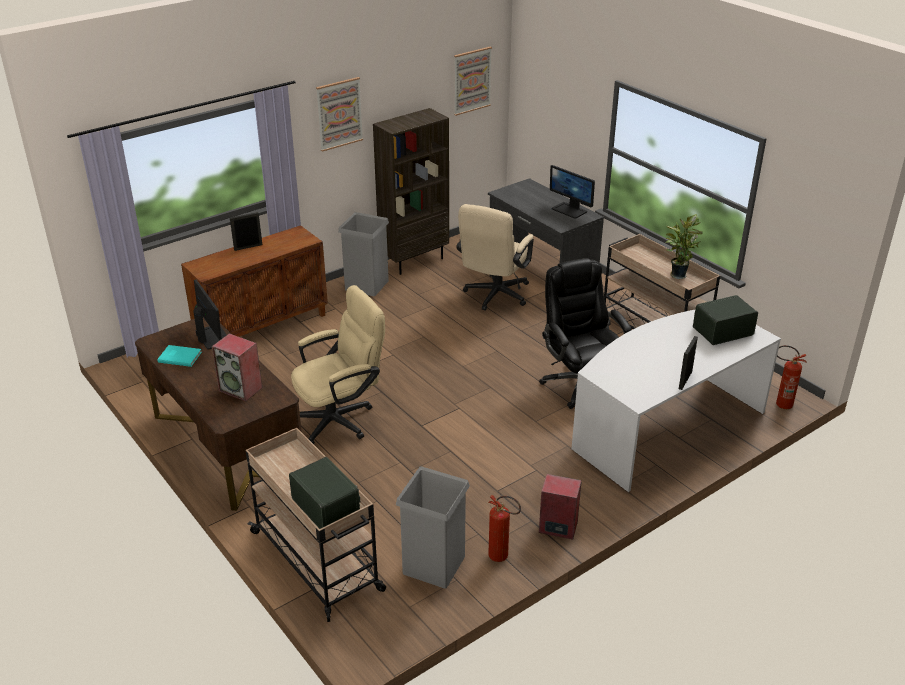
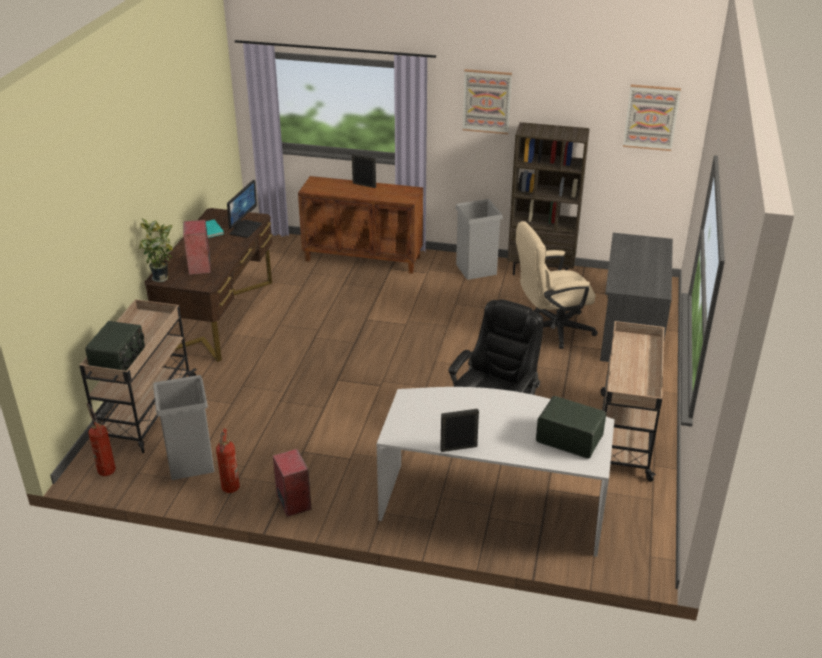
camera: 50 degrees right, 0 degrees up
(340, 419) = (302, 342): beige office chair -> none
(570, 210) = (652, 279): monitor -> none
(678, 274) = (640, 379): potted plant -> potted plant (162, 278)
(780, 404) = (625, 562): fire extinguisher -> fire extinguisher (105, 468)

